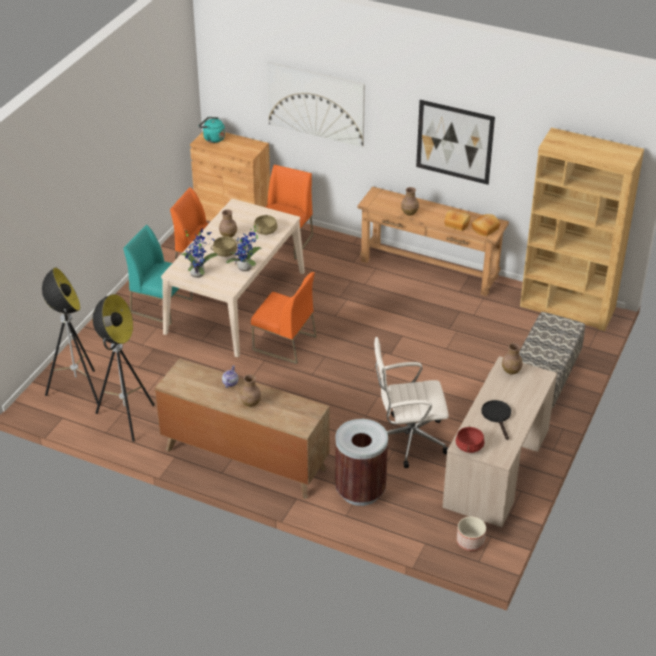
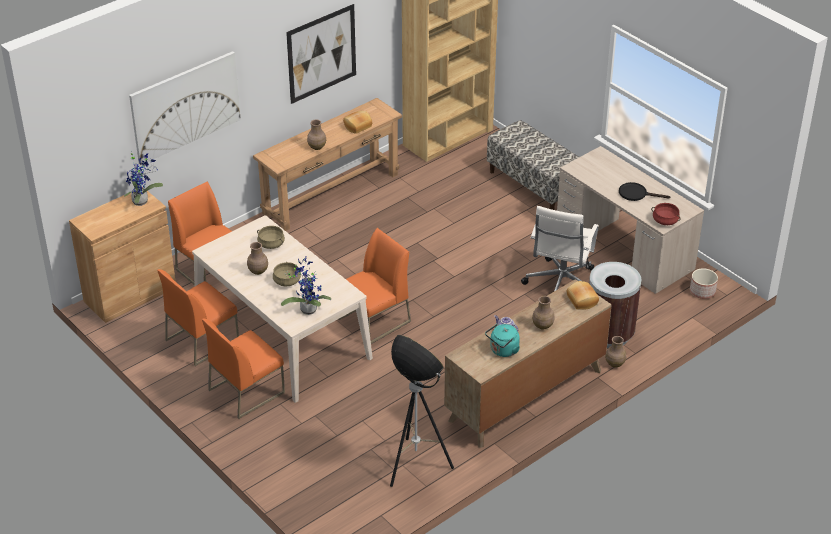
camera: 65 degrees left, 0 degrees up
(77, 390) = (343, 493): floor lamp -> none
(162, 306) = (246, 391): turquoise chair -> orange chair
(212, 138) = (96, 221): turquoise kettle -> turquoise kettle (503, 351)
(246, 268) = (325, 274): potted plant -> potted plant (142, 201)
(484, 229) = (378, 114): bread -> bread (581, 300)
(511, 371) = (584, 167): brown vase -> brown vase (615, 363)

